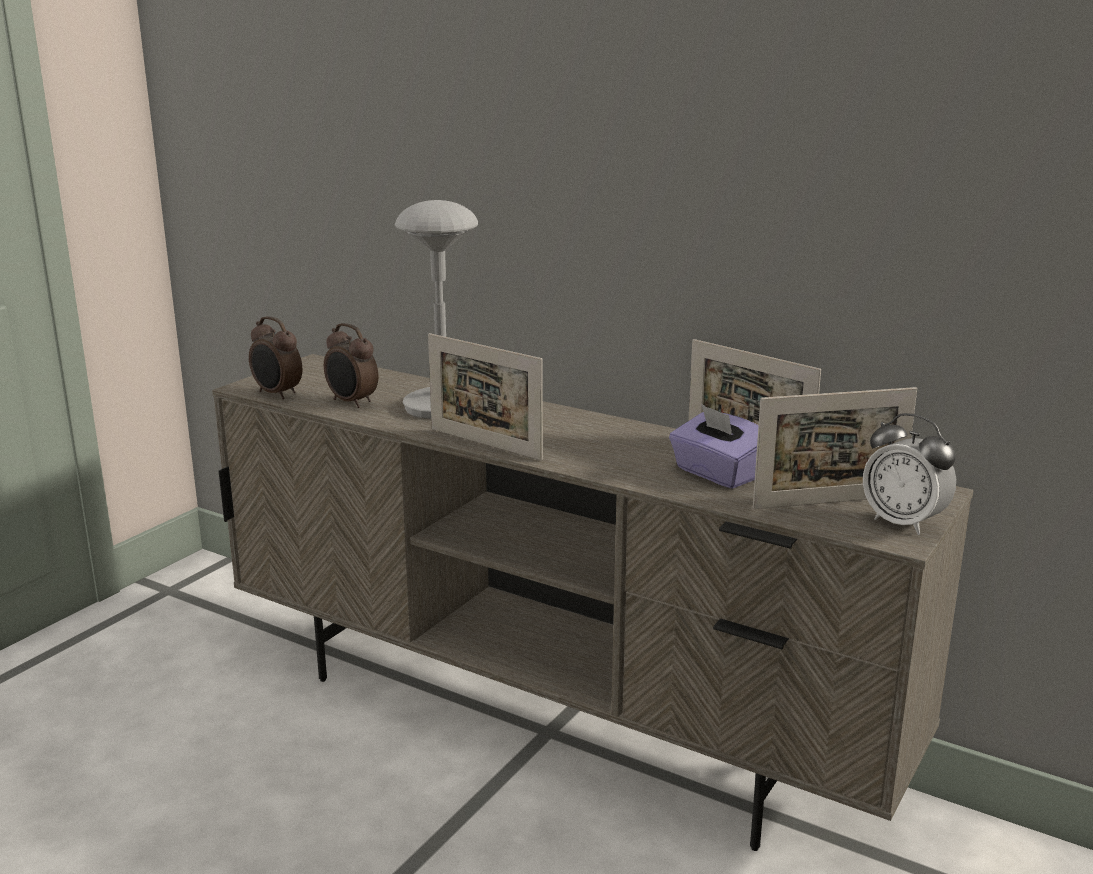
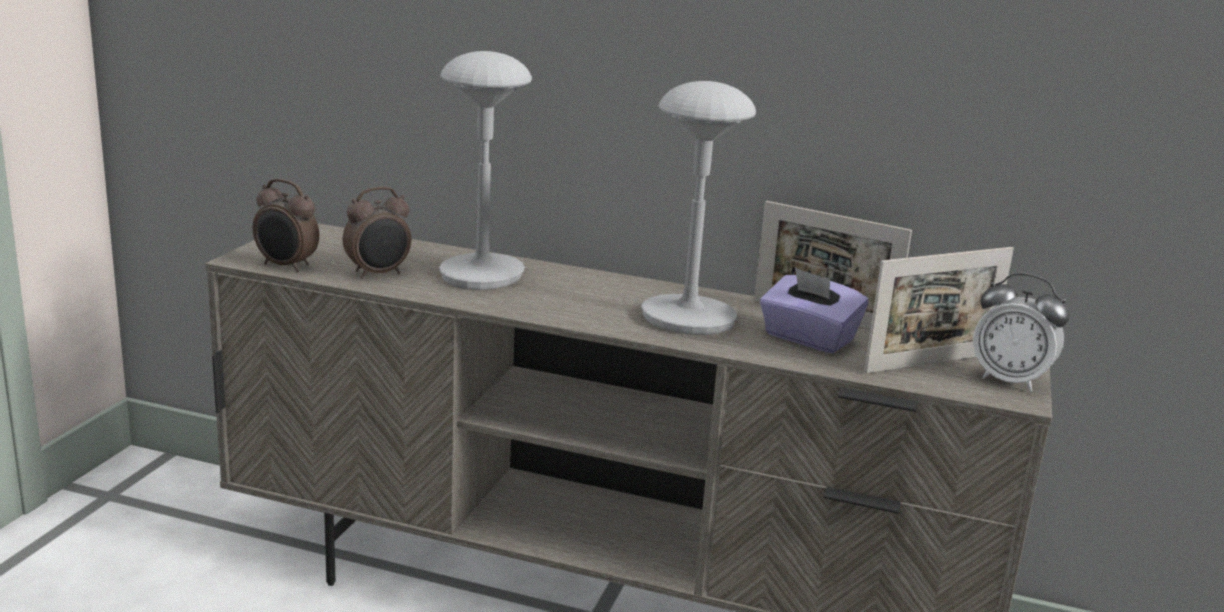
camera: 15 degrees left, 0 degrees up
(351, 402) = (378, 274): alarm clock -> alarm clock turned 60 degrees counterclockwise
(485, 444) = (554, 315): picture frame -> none
(611, 451) = (688, 318): none -> grey table lamp

